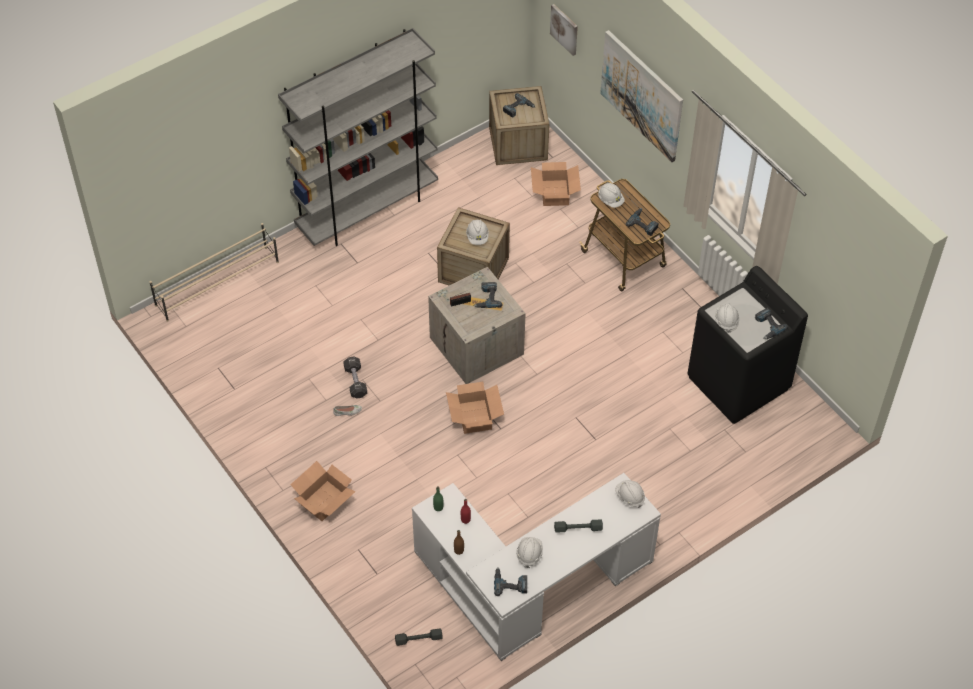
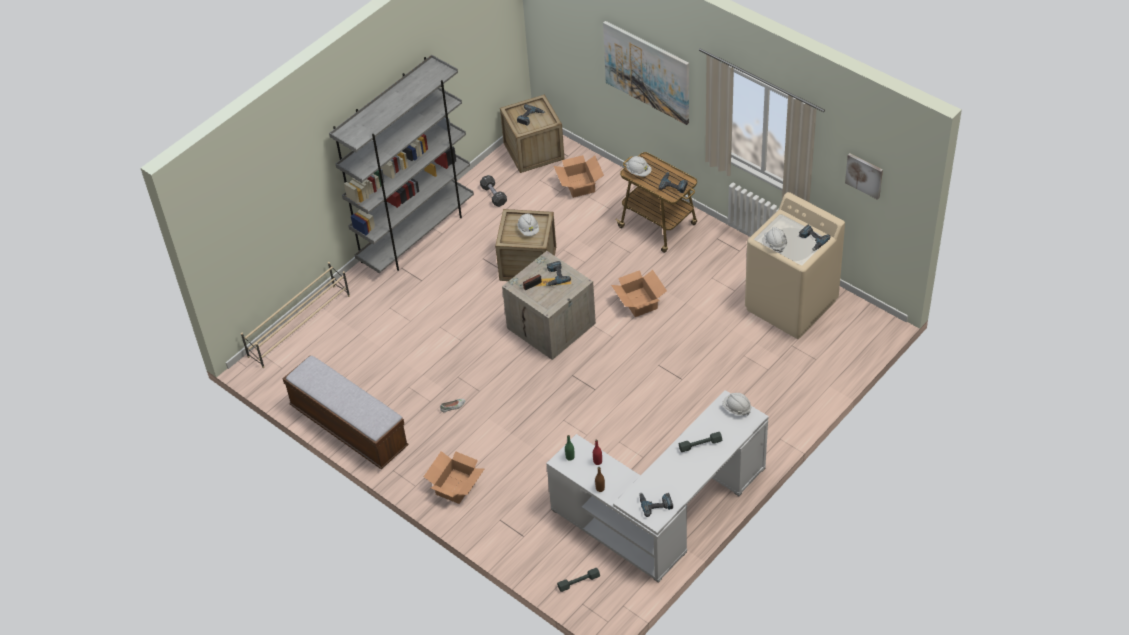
camera: 10 degrees left, 5 degrees down
(234, 408) = (349, 427): none -> bench
(355, 382) = (452, 380): black dumbbell -> black dumbbell (494, 195)
(474, 417) = (568, 385): cardboard box -> cardboard box (639, 302)
(529, 554) = (664, 476): white hard hat -> none
(564, 29) = (561, 33): picture -> picture (864, 175)
(738, 383) = (791, 305): black washing machine -> beige washing machine

